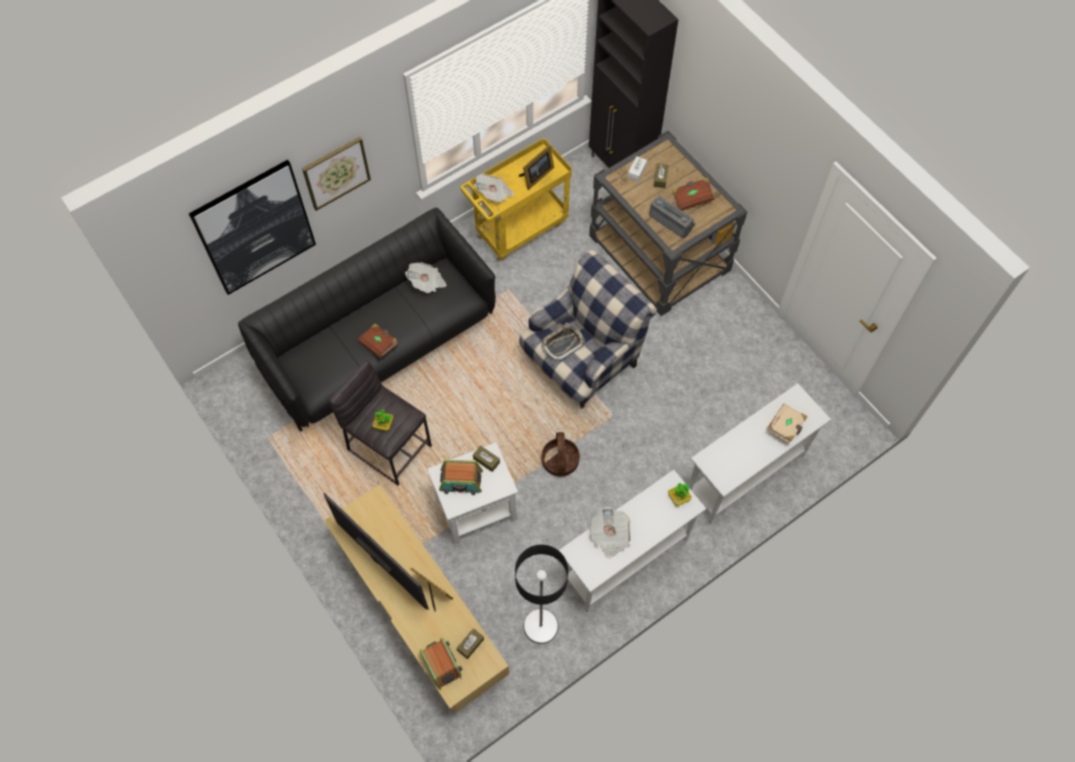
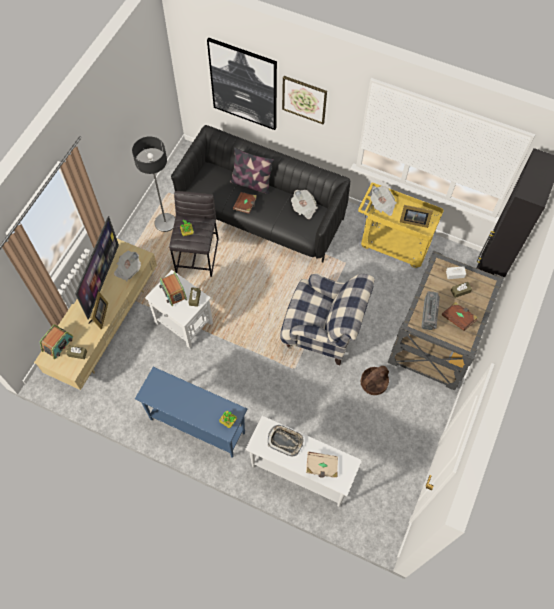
camera: 60 degrees right, 0 degrees up
(350, 322) = (251, 183): none -> pillow
(540, 626) = (127, 397): floor lamp -> floor lamp (165, 223)
(560, 461) = (243, 353): basket -> basket (373, 383)
(562, 343) = (308, 303): tray -> tray (285, 441)
(610, 537) = (177, 392): newspaper -> newspaper (128, 269)
(625, 562) = (196, 426): white console table -> blue console table

